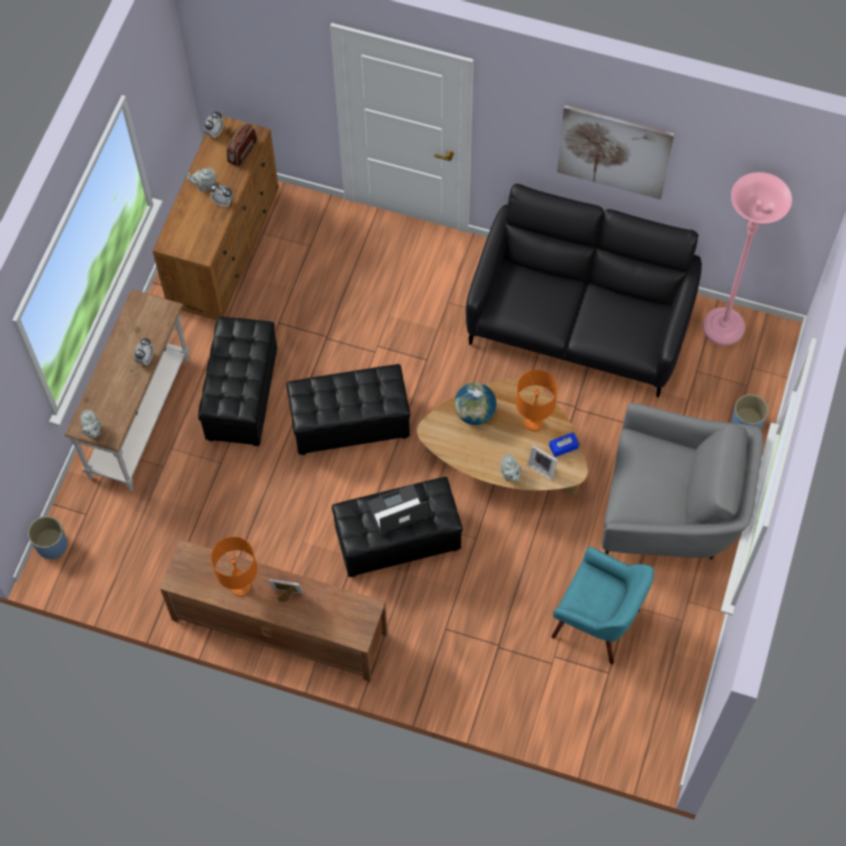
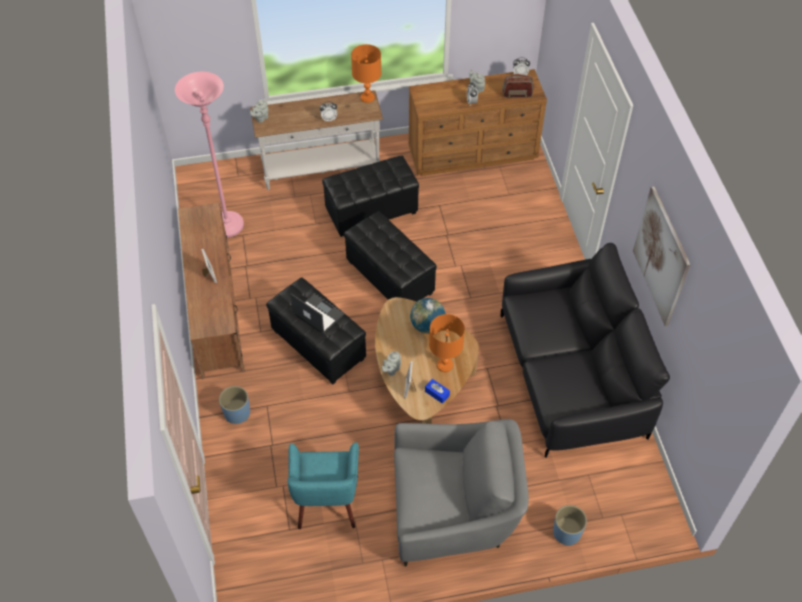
camera: 60 degrees right, 10 degrees down
(52, 545) = (207, 170): blue planter -> blue planter (237, 413)
(240, 587) = (202, 248): orange table lamp -> orange table lamp (367, 98)
(671, 511) = (453, 512): grey armchair -> grey armchair turned 75 degrees counterclockwise
(723, 328) = (641, 476): pink floor lamp -> pink floor lamp (227, 226)

